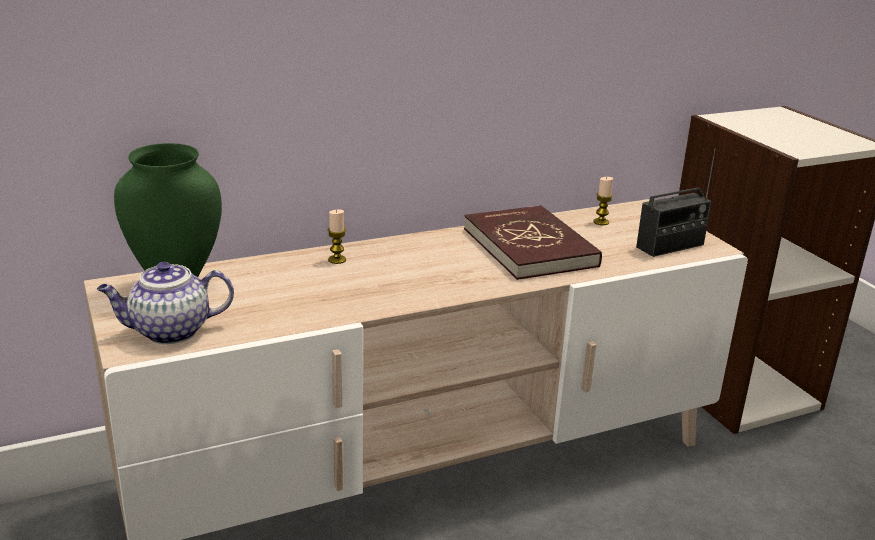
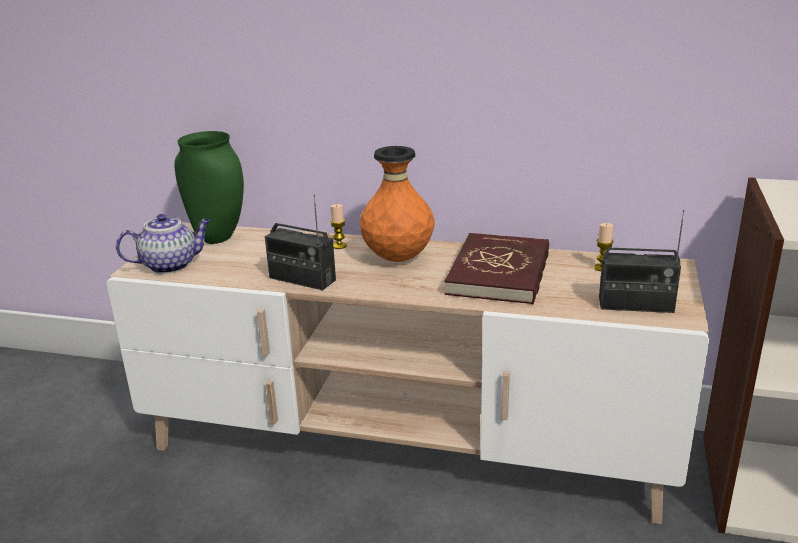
camera: 40 degrees right, 0 degrees up
(169, 332) = (170, 265): teapot -> teapot turned 135 degrees clockwise
(356, 304) = (302, 279): none -> radio
(418, 258) = (397, 259): none -> orange vase

